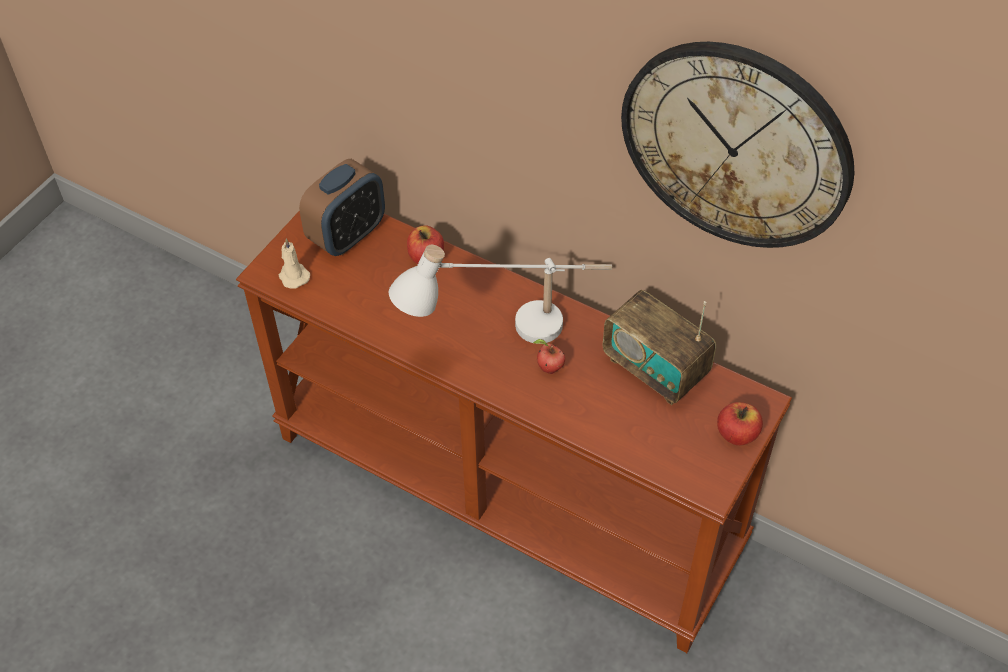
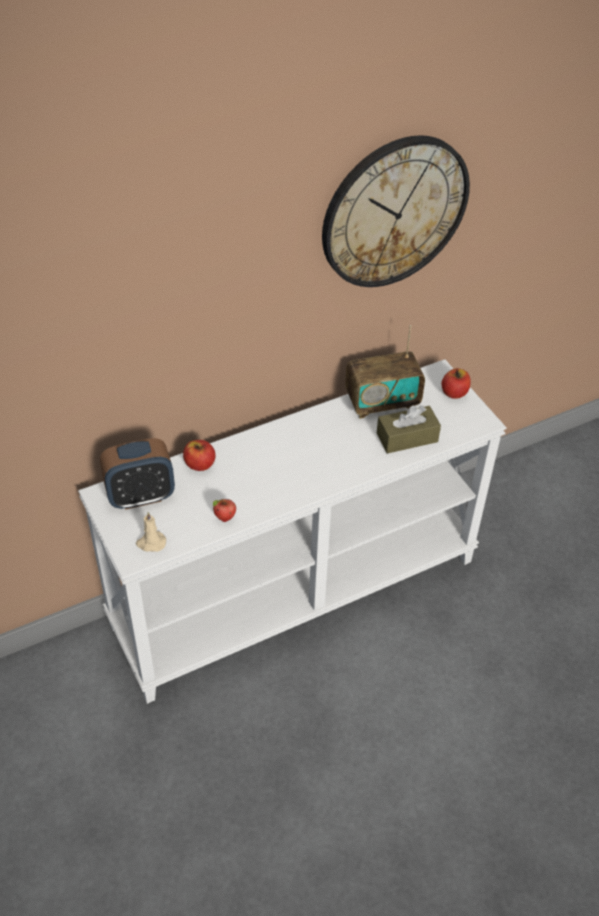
camera: 60 degrees left, 5 degrees down
(347, 235) = (141, 496): alarm clock -> alarm clock turned 90 degrees clockwise
(505, 336) = (301, 456): white table lamp -> none
(508, 491) = (295, 590): brown console table -> white console table
(548, 368) = (343, 449): apple -> apple (224, 518)
(617, 420) = (407, 437): none -> brown tissue box

